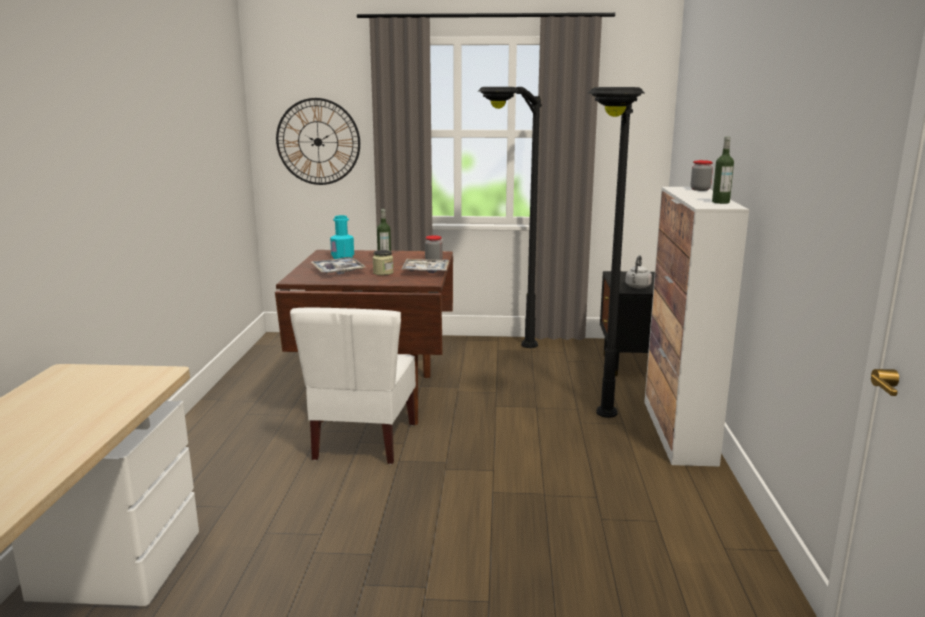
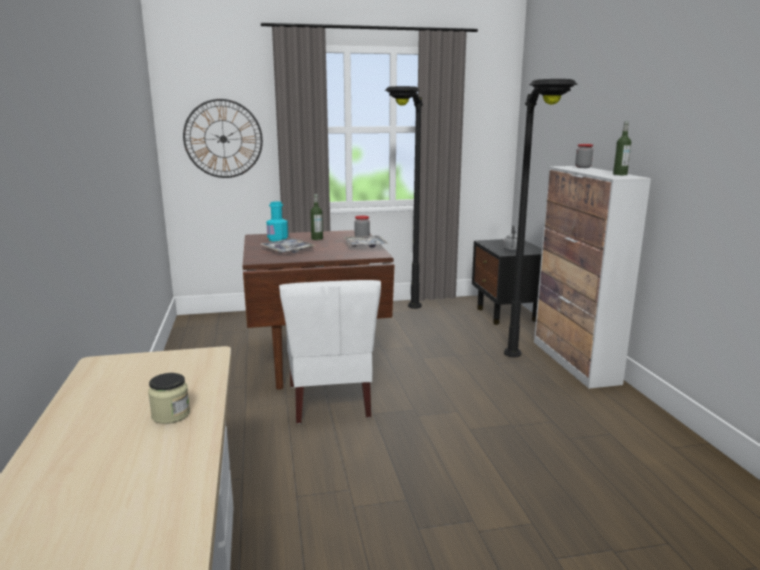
camera: 15 degrees left, 0 degrees up
(383, 273) = (330, 249): jar -> jar (171, 415)

